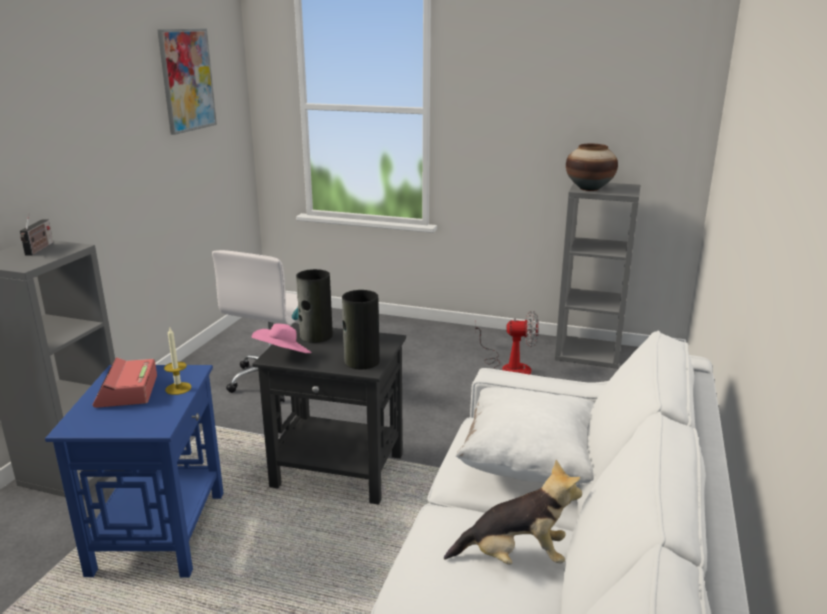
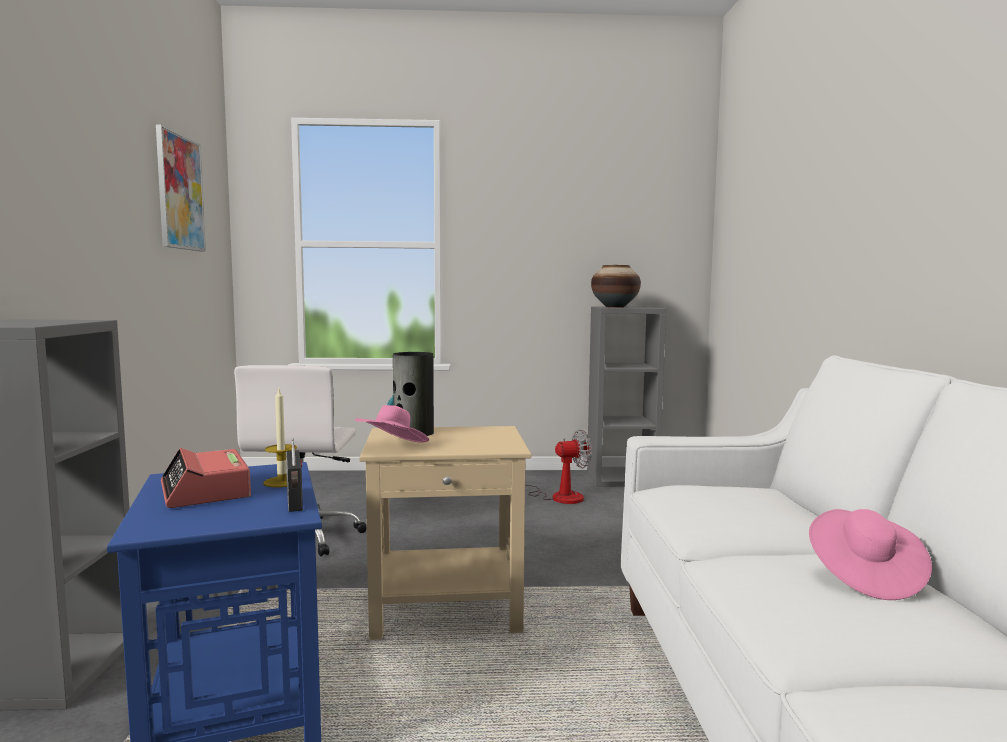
camera: 20 degrees left, 15 degrees down
(39, 249) = (32, 321): radio -> radio (296, 501)
(339, 470) = (448, 608): black side table -> beige side table
(361, 361) = (493, 444): vase -> none
(515, 557) = (864, 576): plush toy -> pink hat
(529, 462) = (754, 507): white pillow -> none

